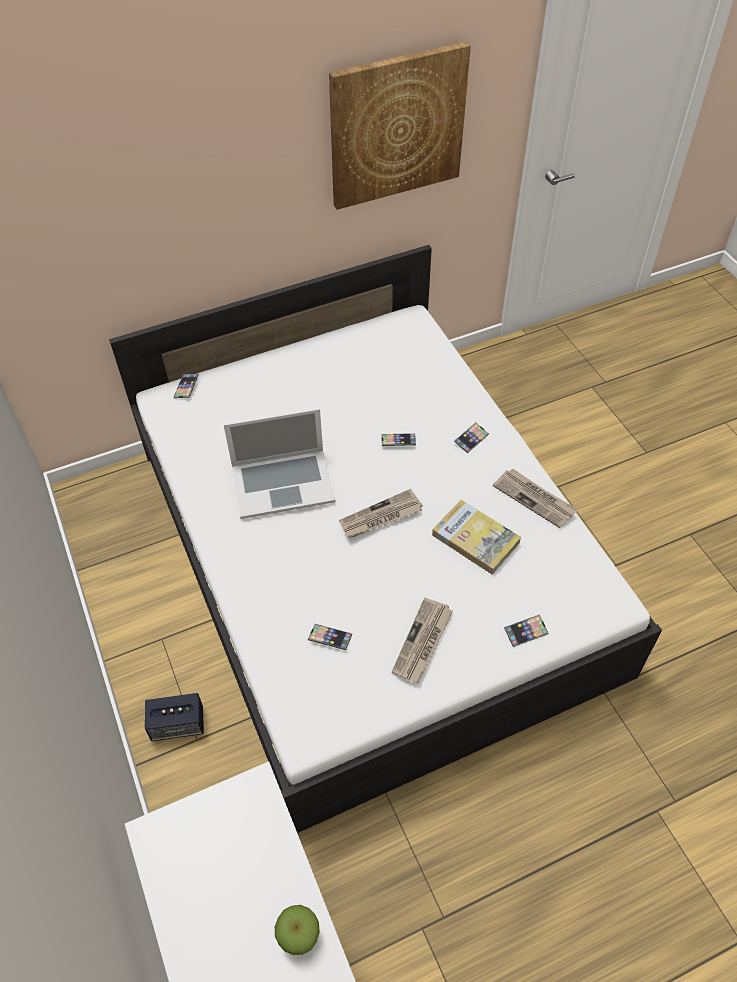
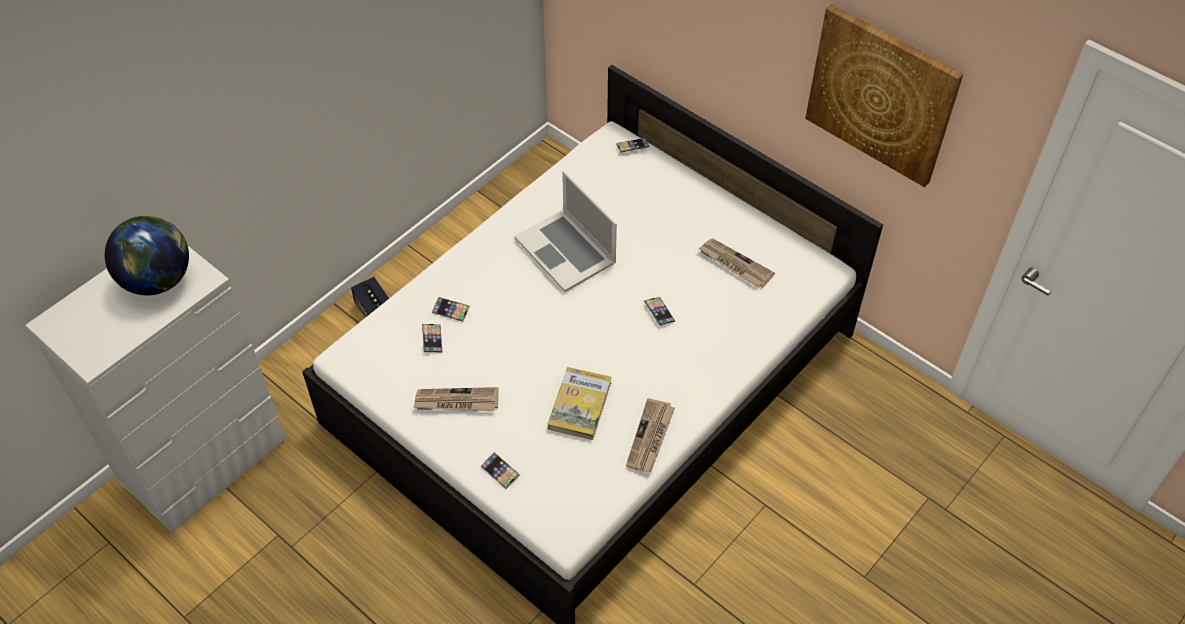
camera: 65 degrees right, 0 degrees up
(221, 857) = (158, 280): none -> globe
(299, 935) = (122, 334): apple -> none
(380, 517) = (566, 329): newspaper -> newspaper (734, 264)
(471, 439) = (695, 366): phone -> phone (451, 311)

